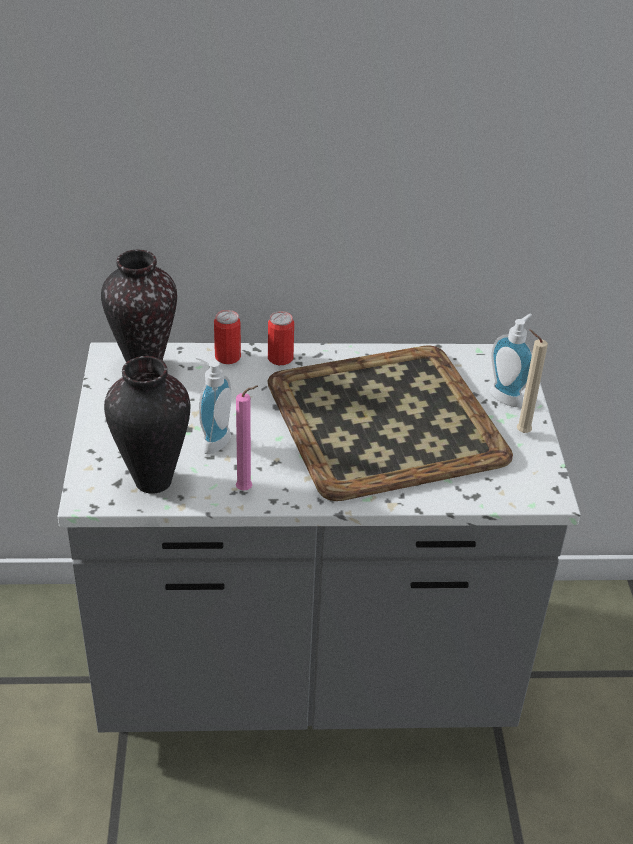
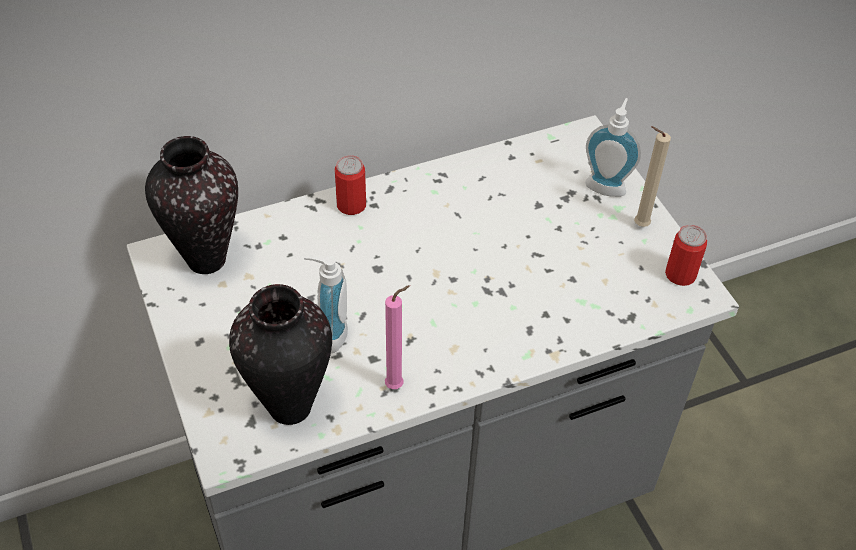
camera: 20 degrees left, 10 degrees up
(228, 357) = (293, 220): can -> can (680, 274)
(386, 419) = (499, 249): tray -> none

